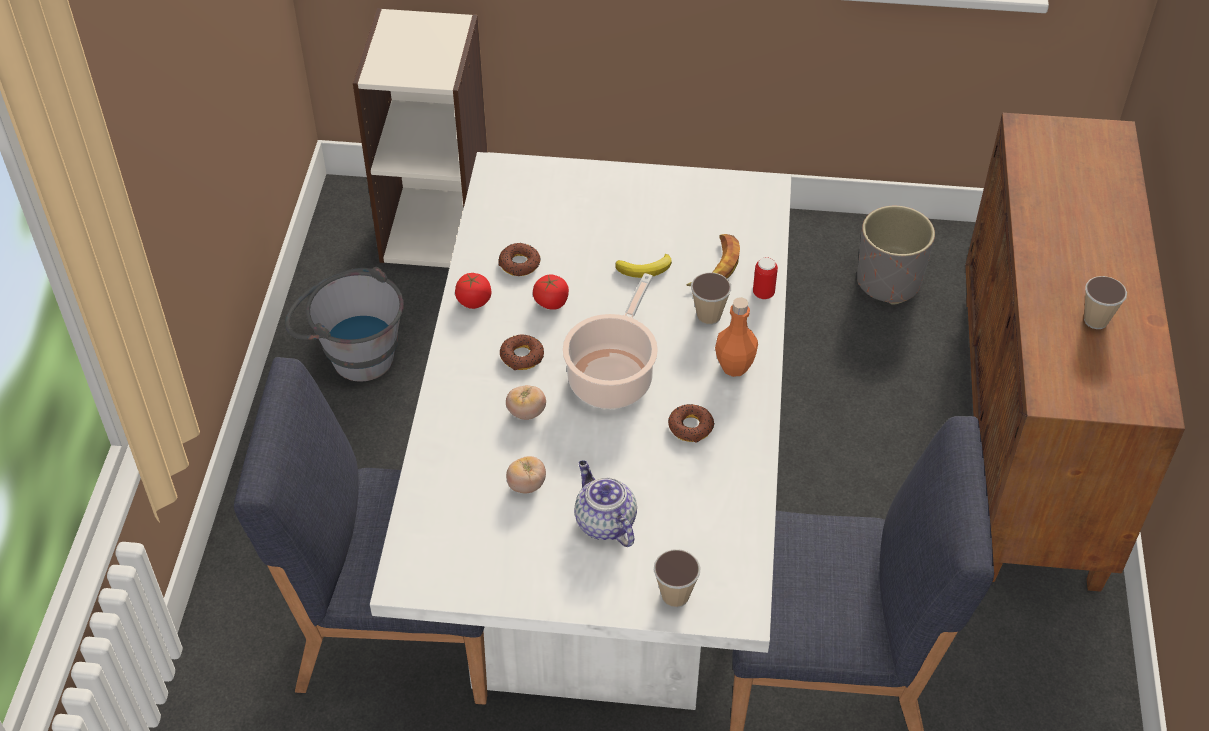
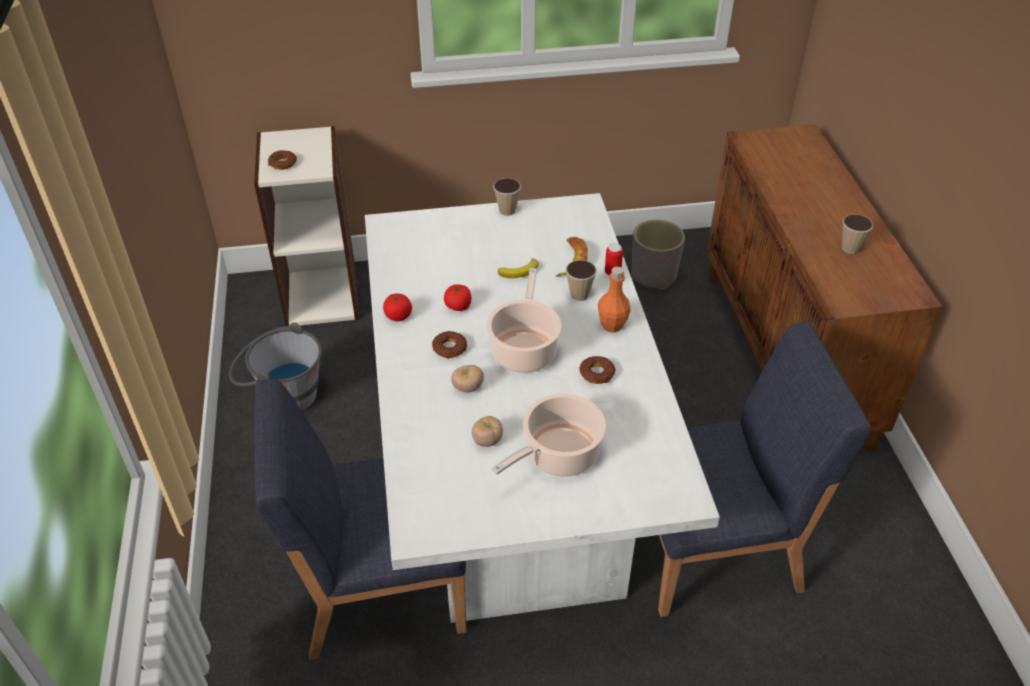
camera: 15 degrees left, 5 degrees down
(519, 264) = (424, 284): donut -> donut (283, 163)
(604, 522) = (558, 455): teapot -> cooking pot
(675, 596) = (634, 499): cup -> cup (507, 210)

